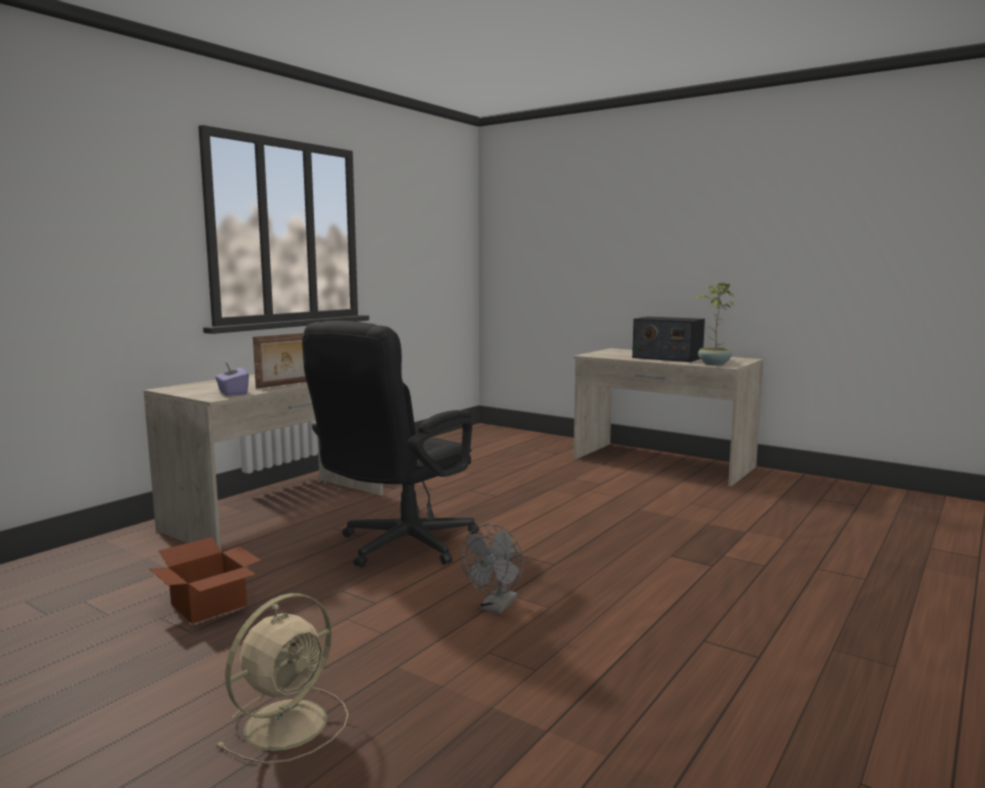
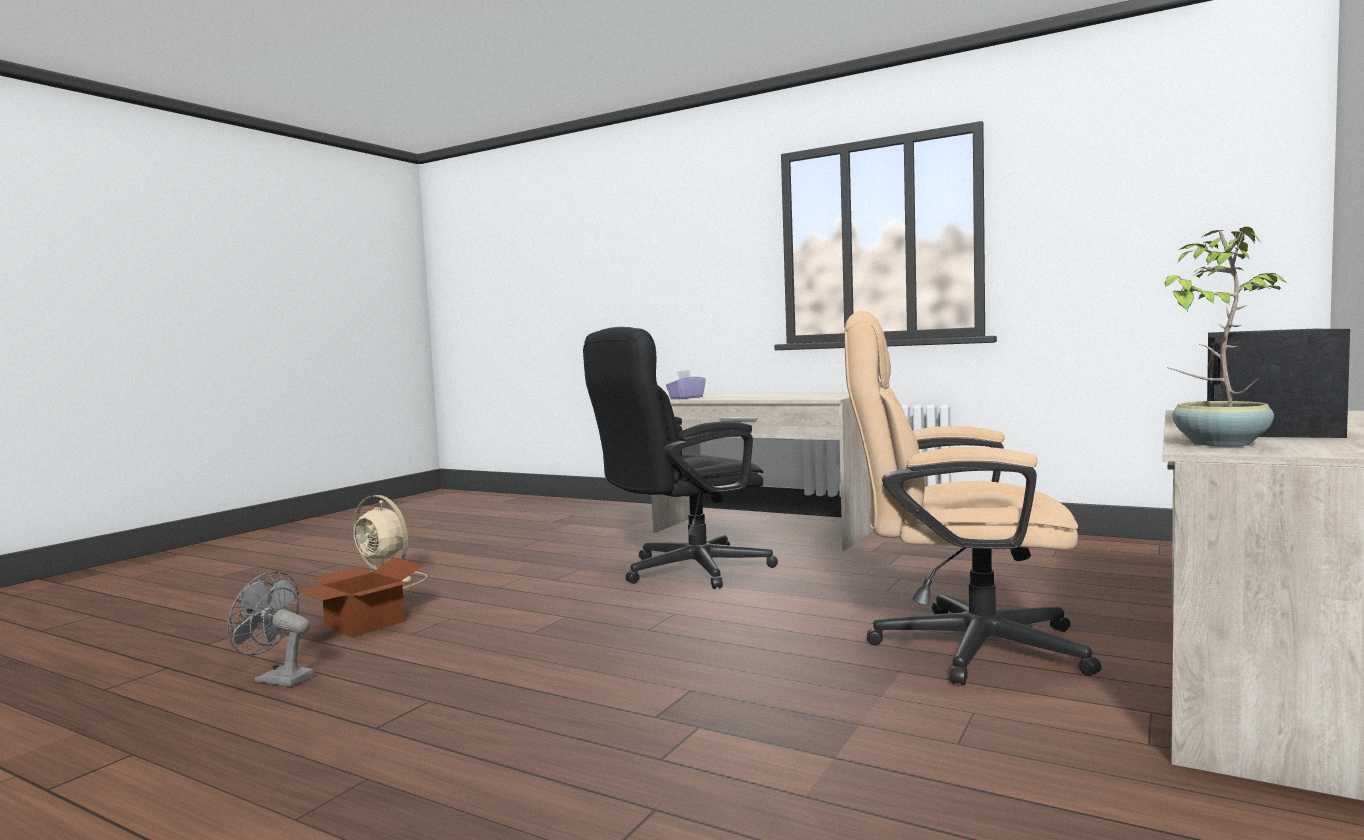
camera: 85 degrees right, 5 degrees down
(208, 606) = (556, 545): cardboard box -> cardboard box (362, 624)
(285, 384) = (736, 398): picture frame -> none
(398, 547) = (683, 572): black office chair -> black office chair turned 60 degrees counterclockwise
(496, 607) = (536, 614): grey fan -> grey fan (277, 679)
(603, 495) = (956, 646): none -> beige office chair

